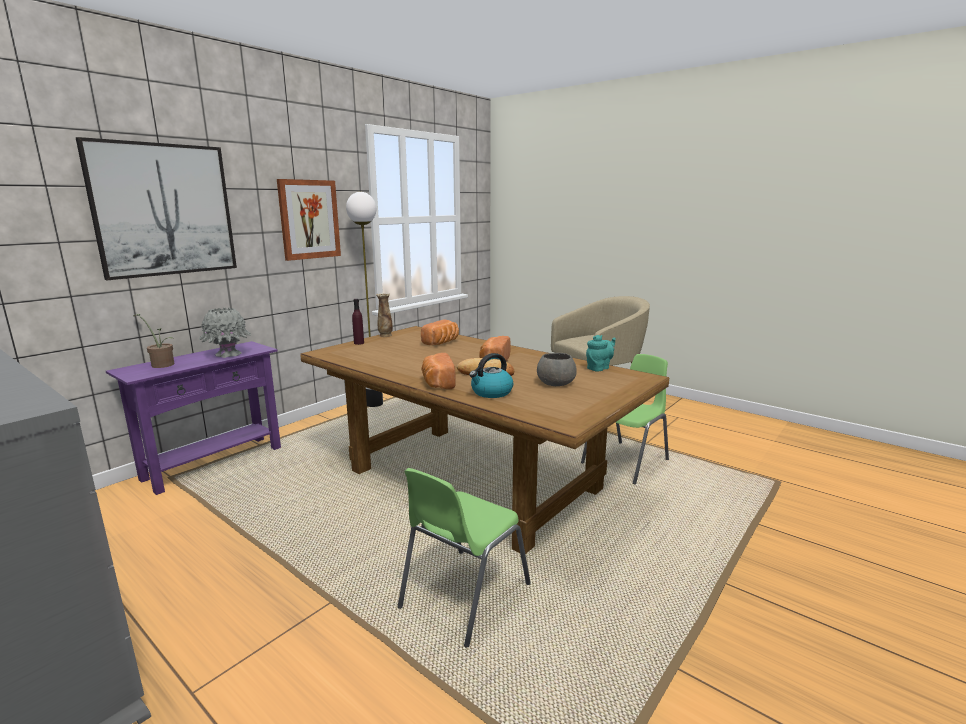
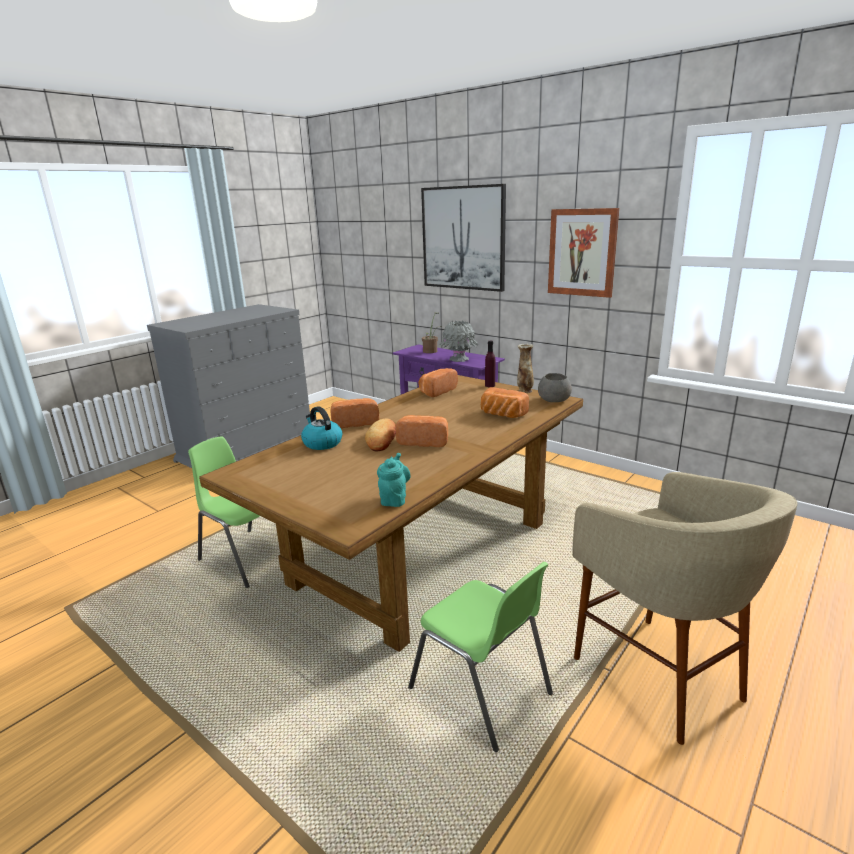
camera: 90 degrees right, 5 degrees up
(360, 358) = (436, 391): none -> bread
(373, 404) = (602, 477): floor lamp -> none
(555, 383) = (340, 471): grey bowl -> grey bowl (553, 399)
(599, 368) = (394, 498): turquoise teapot -> turquoise teapot turned 135 degrees counterclockwise

